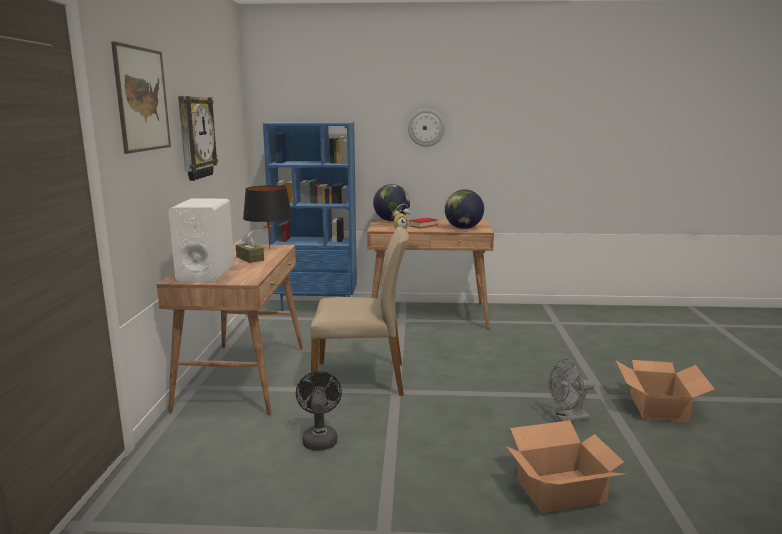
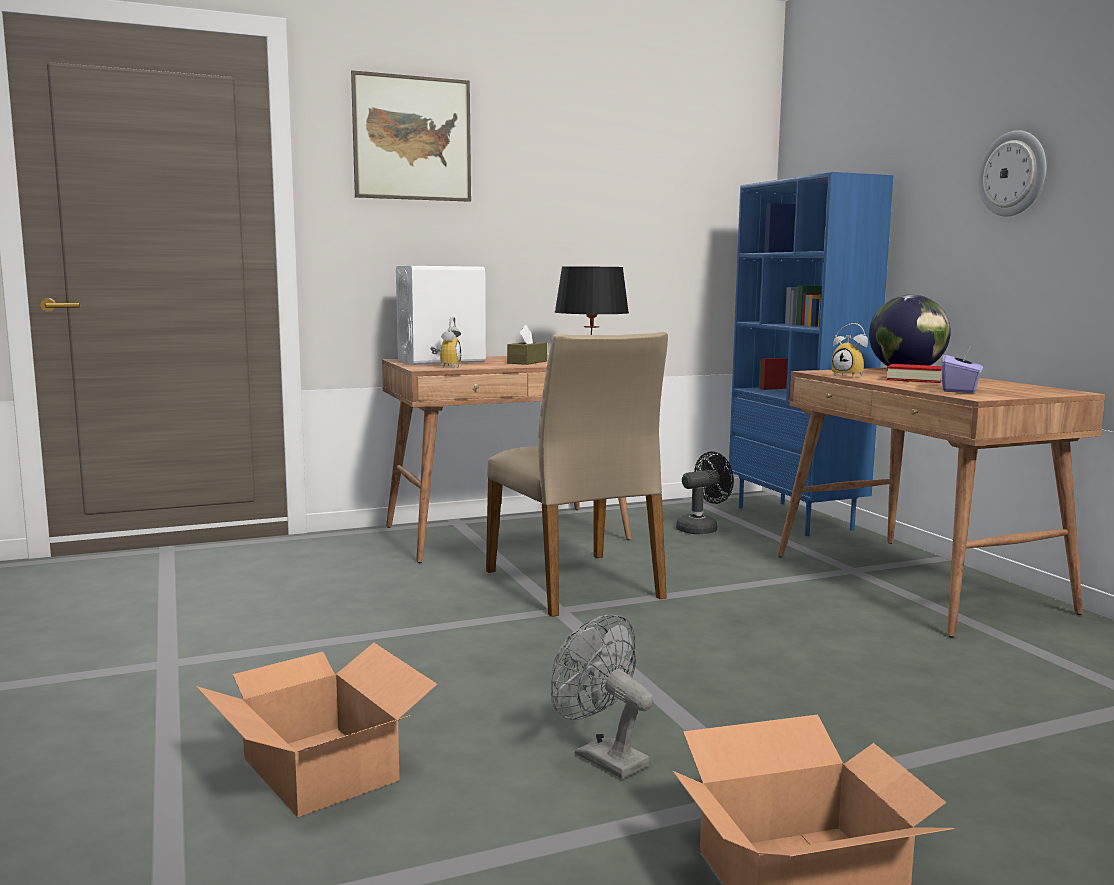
camera: 65 degrees right, 5 degrees down
(195, 137) = (558, 198): wall clock -> none
(247, 276) = (446, 367): none -> alarm clock
(319, 438) = (379, 594): black fan -> black fan (702, 528)
(463, 228) = (960, 390): globe -> purple tissue box

